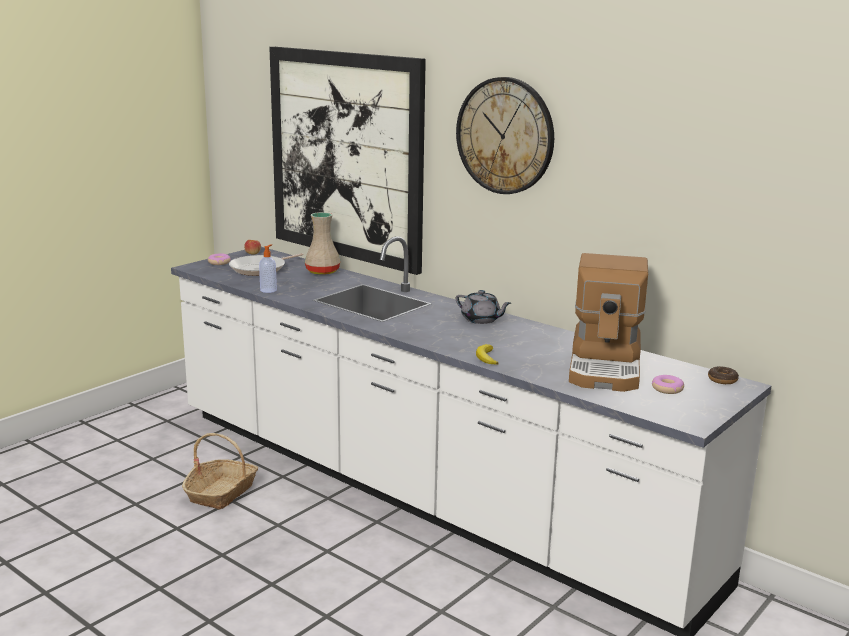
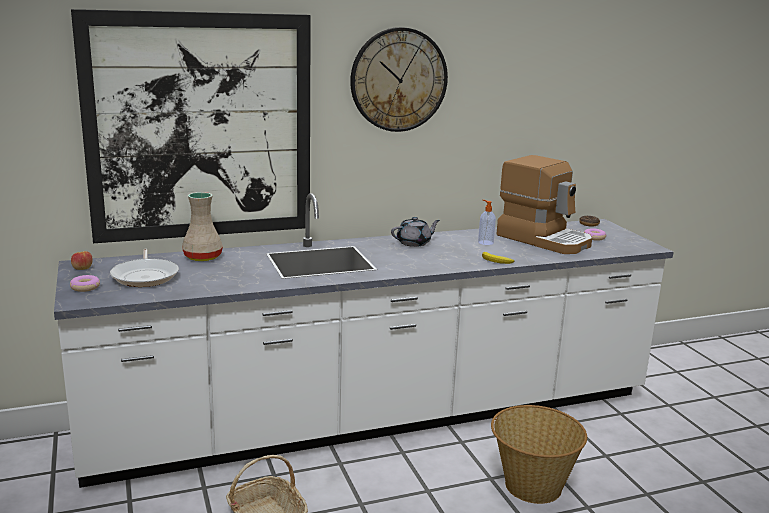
camera: 60 degrees left, 0 degrees up
(268, 290) = (223, 287): soap dispenser -> soap dispenser (485, 242)
(392, 607) = (532, 486): none -> basket

